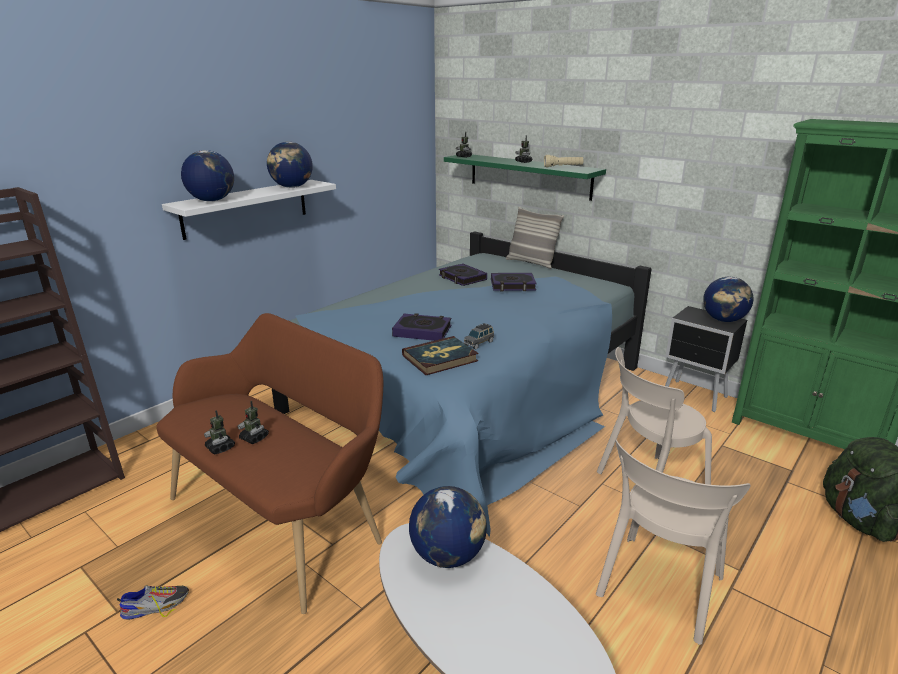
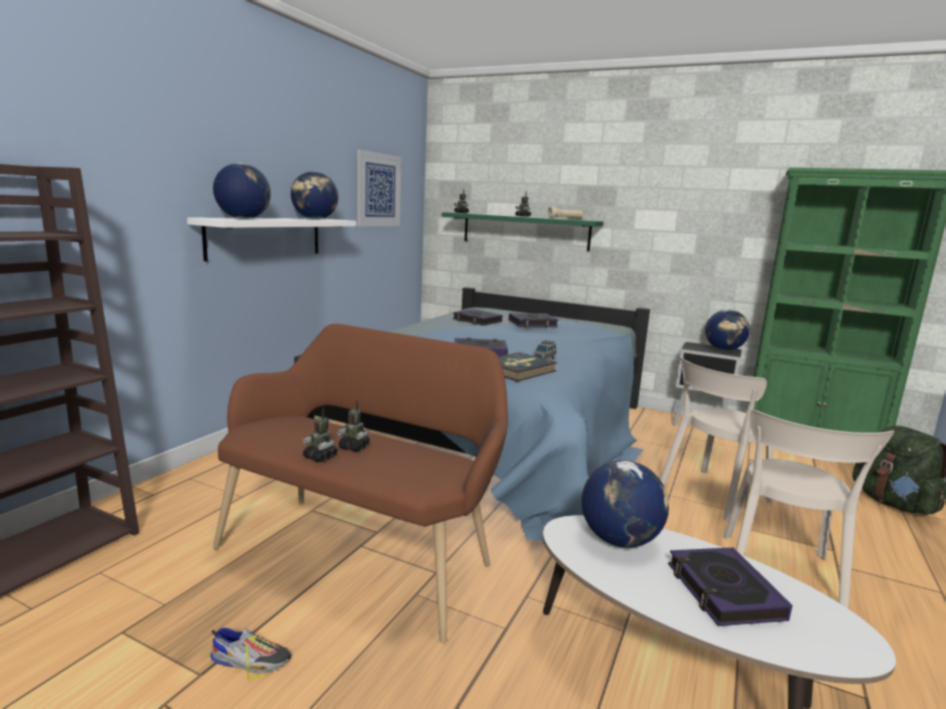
camera: 15 degrees left, 10 degrees down
(156, 605) = (251, 660): shoe -> shoe turned 45 degrees clockwise
(374, 140) = (378, 190): none -> picture
(502, 626) = (723, 592): none -> book
(531, 262) = (530, 312): pillow -> none

